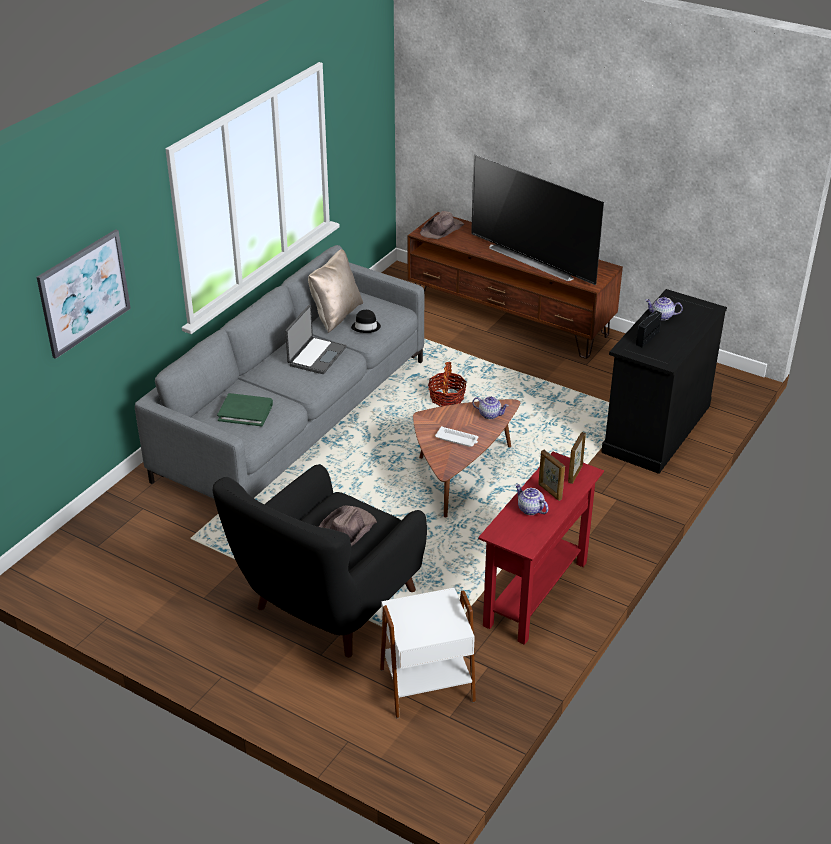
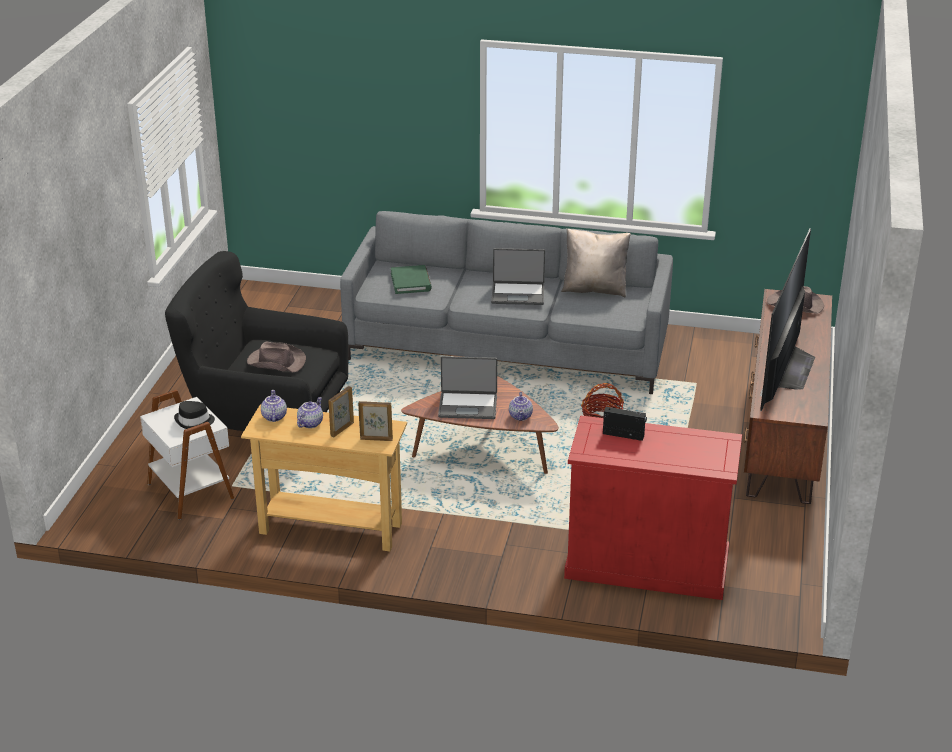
camera: 70 degrees right, 5 degrees down
(84, 292) = (361, 111): picture -> none
(366, 327) = (586, 307): black hat -> black hat (194, 421)
(457, 439) = (468, 406): white tray -> laptop
(536, 593) = (330, 528): red console table -> beige console table
(656, 428) = (647, 565): black cabinet -> red cabinet
(662, 316) = (677, 438): teapot -> teapot (273, 417)

